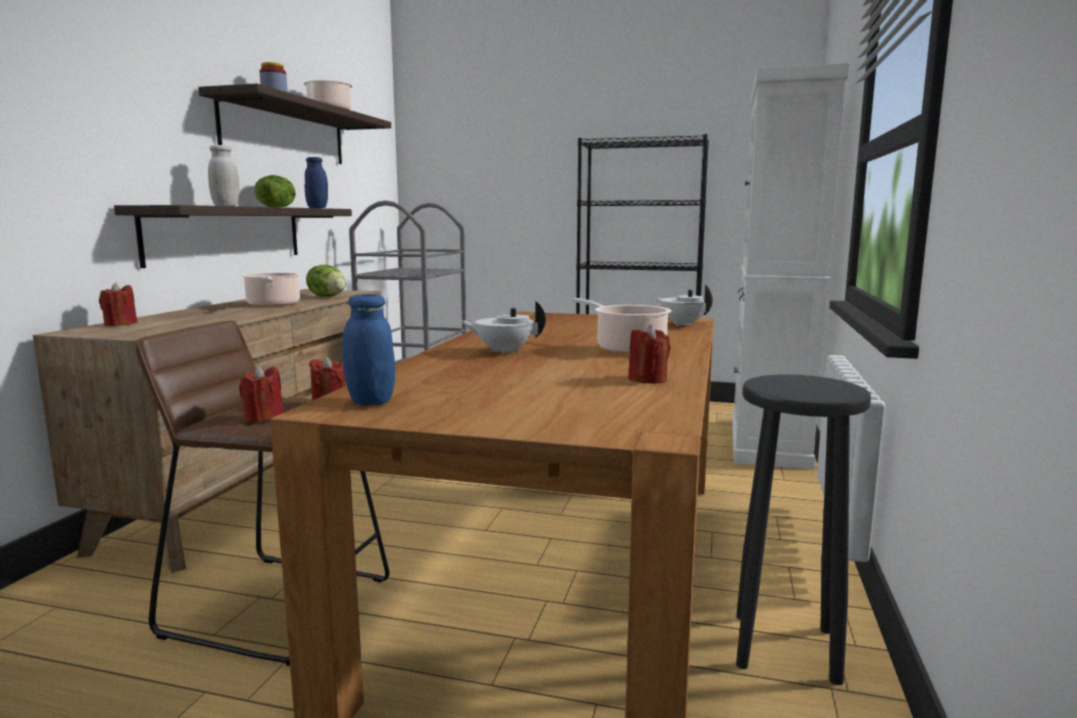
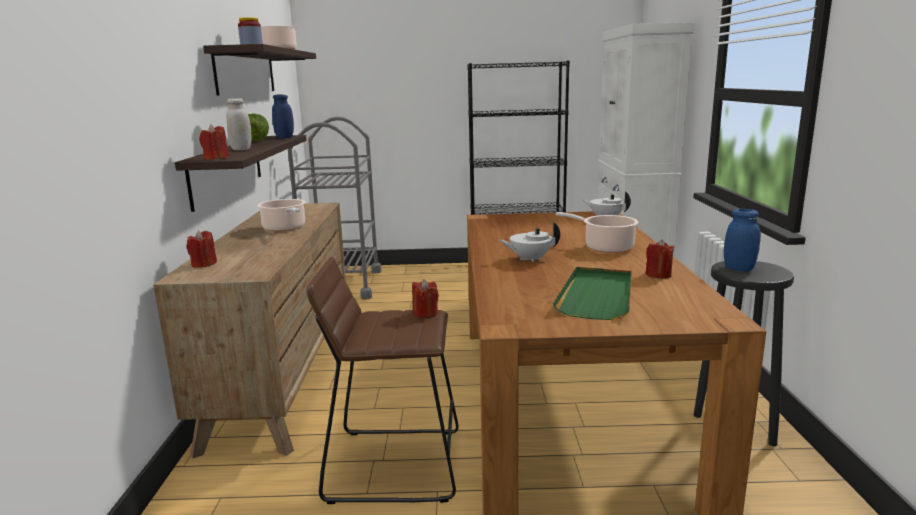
camera: 15 degrees left, 5 degrees up
(263, 417) = (396, 331): red candle -> red candle (216, 158)
(328, 296) = (310, 213): lettuce -> none
(371, 401) = (521, 316): blue jar -> blue jar (739, 268)
(515, 392) = (597, 296): none -> green tray

